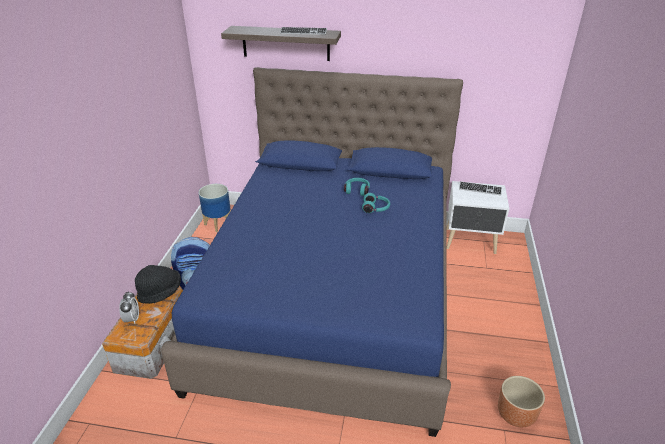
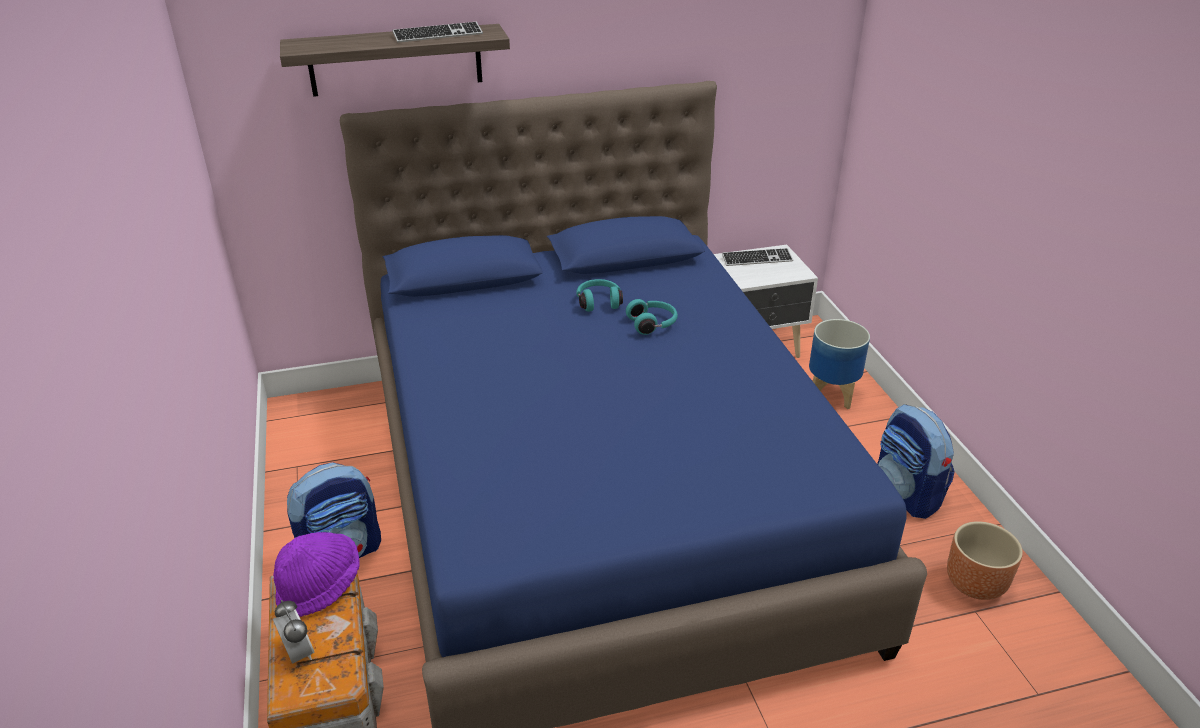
camera: 25 degrees left, 0 degrees up
(160, 293) = (320, 586): black hat -> purple hat
(218, 224) = (305, 433): planter -> planter (831, 394)
(508, 350) = (906, 495): none -> backpack

